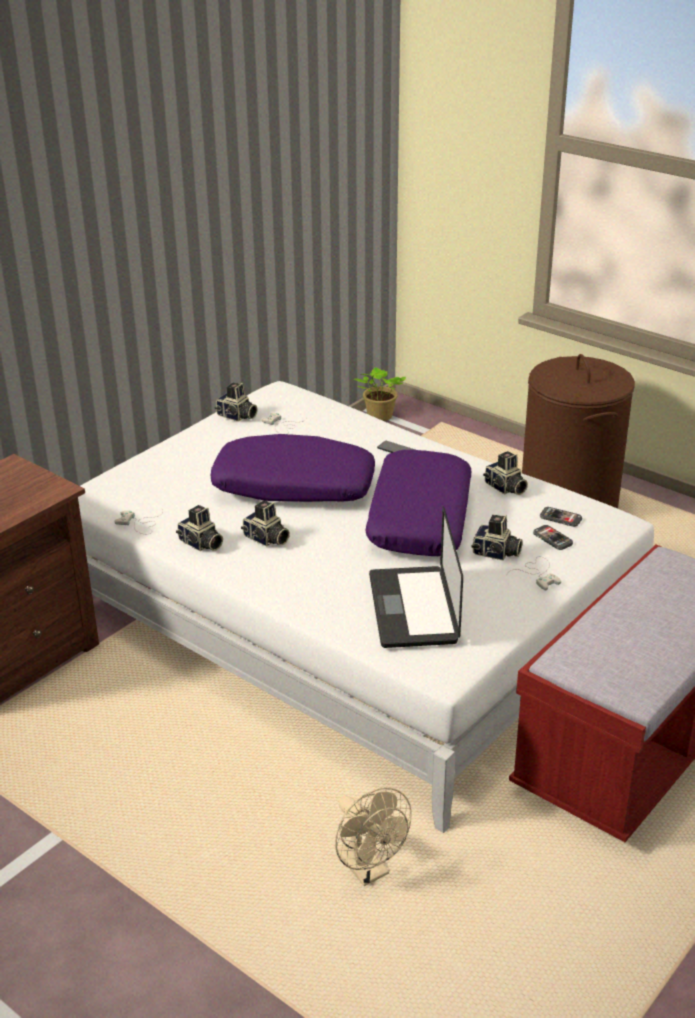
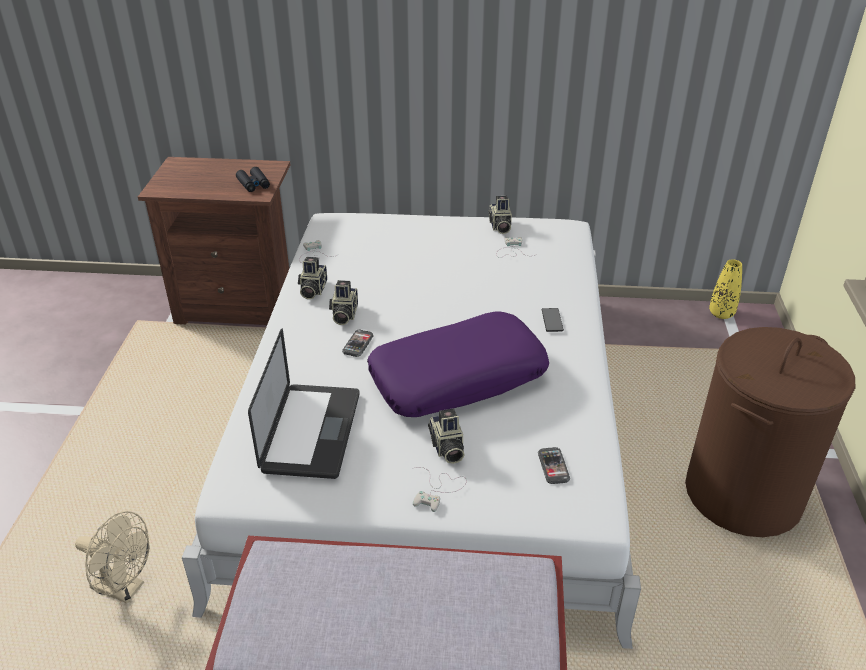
camera: 55 degrees right, 5 degrees up
(33, 486) = (253, 184): none -> black binoculars
(293, 487) = (431, 295): purple pillow -> none
(368, 870) = (125, 588): beige fan -> beige fan turned 90 degrees counterclockwise
(378, 416) = (721, 314): potted plant -> yellow vase
(413, 608) = (311, 432): laptop -> laptop turned 135 degrees clockwise
(505, 488) = (566, 408): camera -> none
(552, 539) = (510, 475): phone -> phone (358, 344)

